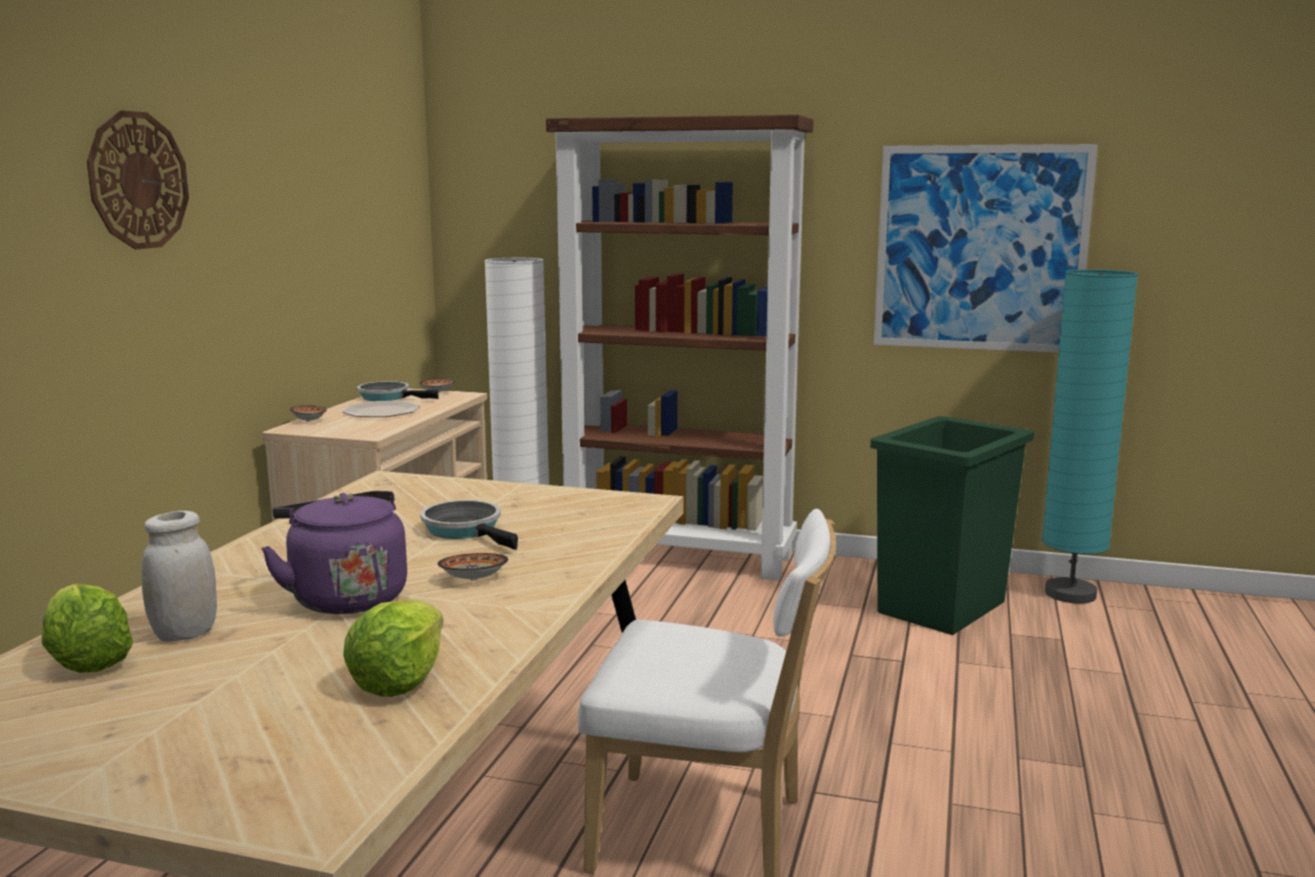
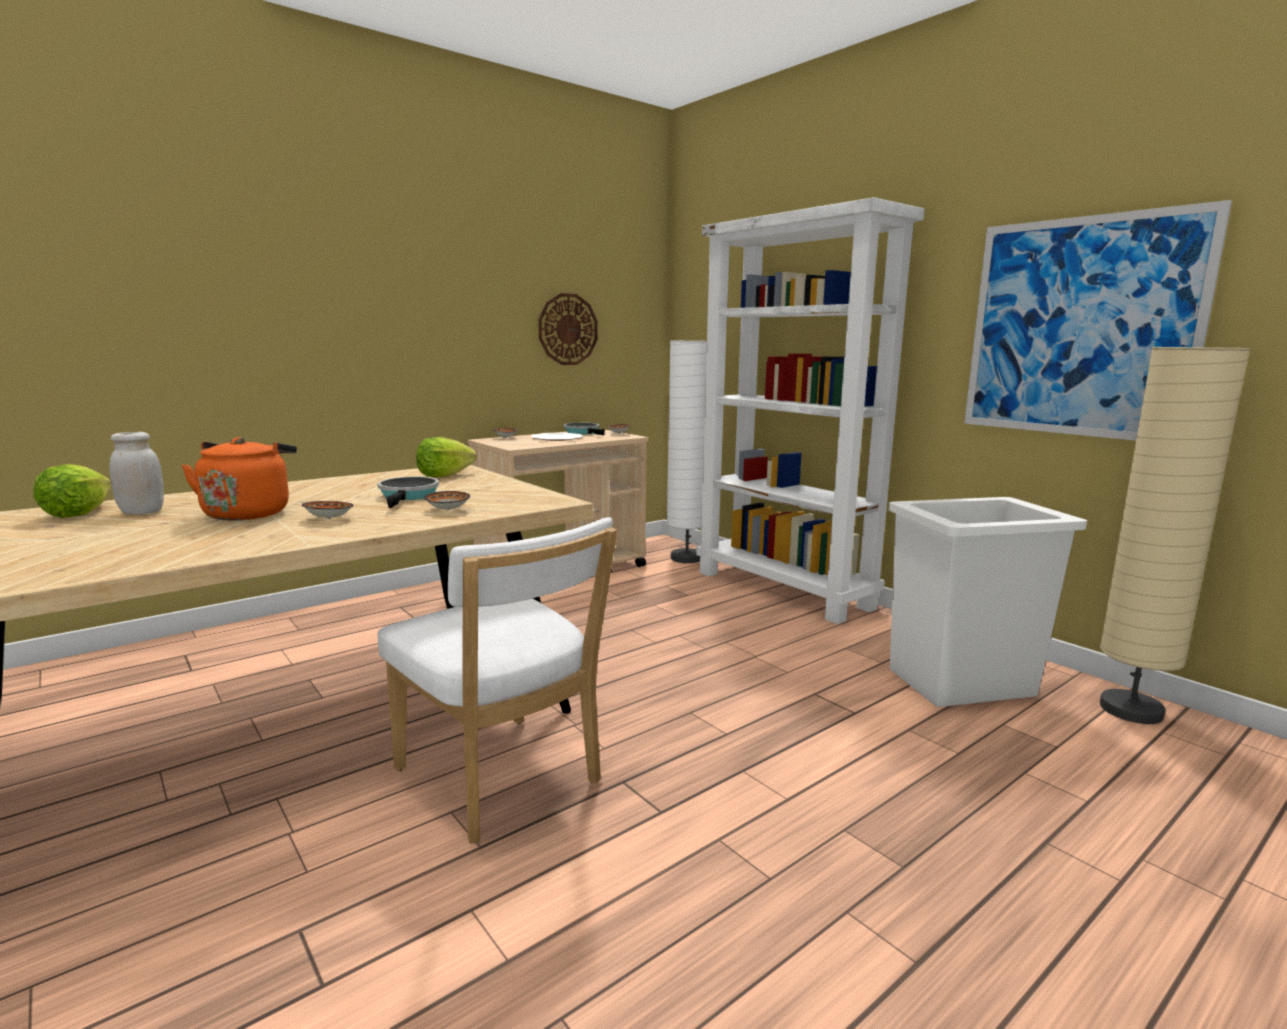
camera: 35 degrees right, 0 degrees up
(138, 180) = (373, 263): wall clock -> wall clock (568, 329)
(345, 597) = (248, 513): purple kettle -> orange kettle
(400, 680) = (131, 554): lettuce -> lettuce (444, 475)
(568, 537) = (447, 510): none -> bowl
(681, 556) = (784, 590): brown bookcase -> white bookcase
(943, 607) = (963, 683): green trash can -> white trash can
(1070, 594) = (1130, 710): turquoise floor lamp -> beige floor lamp

